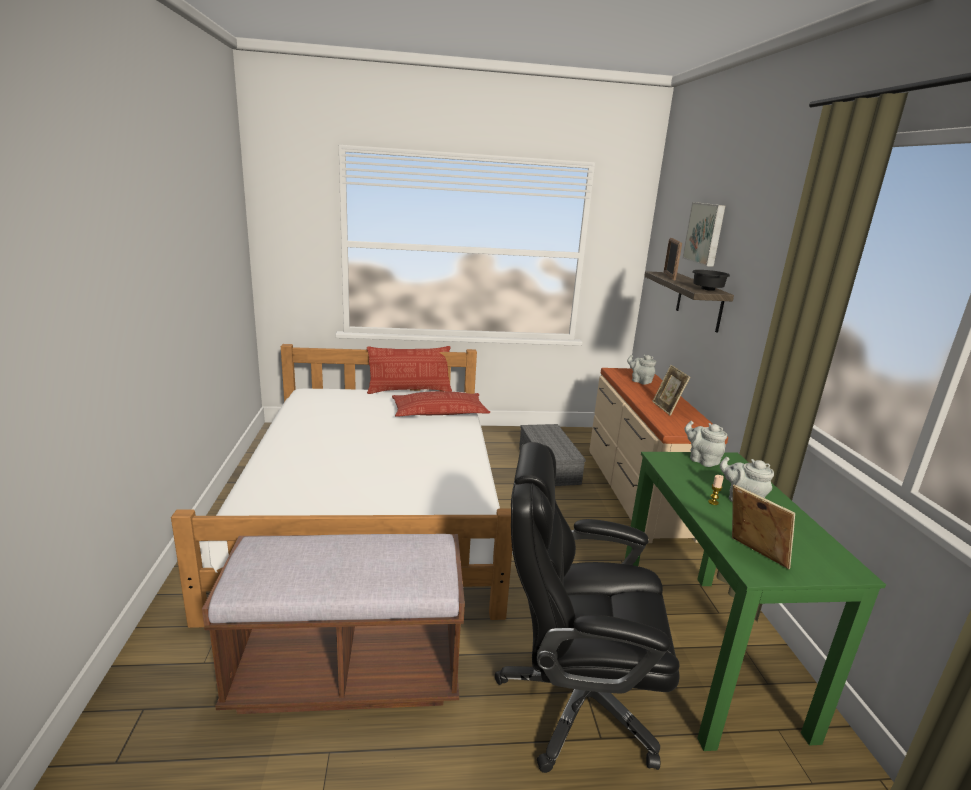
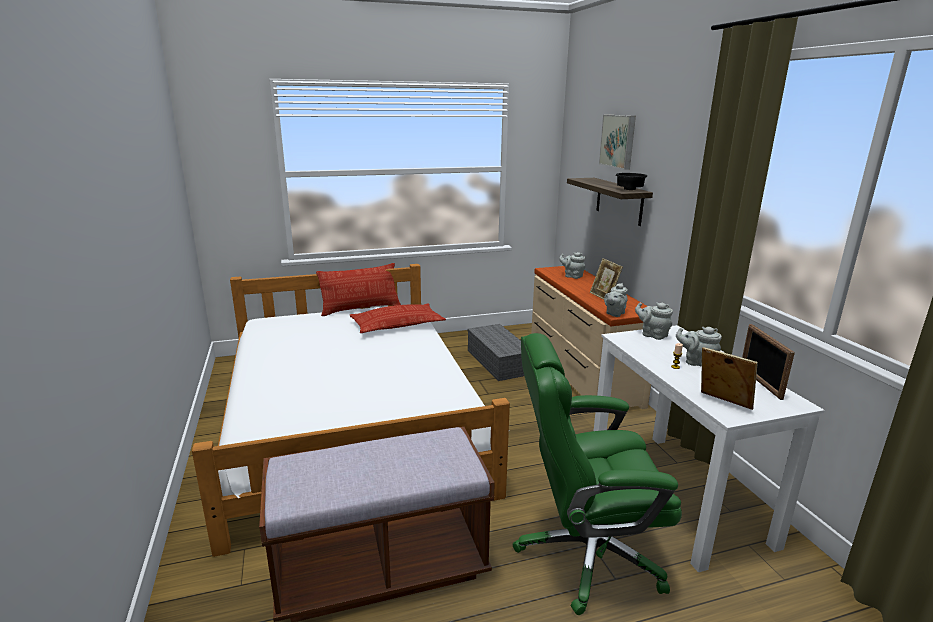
camera: 10 degrees left, 0 degrees up
(575, 700) = (586, 553): black office chair -> green office chair
(669, 276) = (590, 181): picture frame -> picture frame (760, 382)
(670, 429) = (614, 313): none -> grey teapot
(706, 650) = (676, 494): green desk -> white desk

